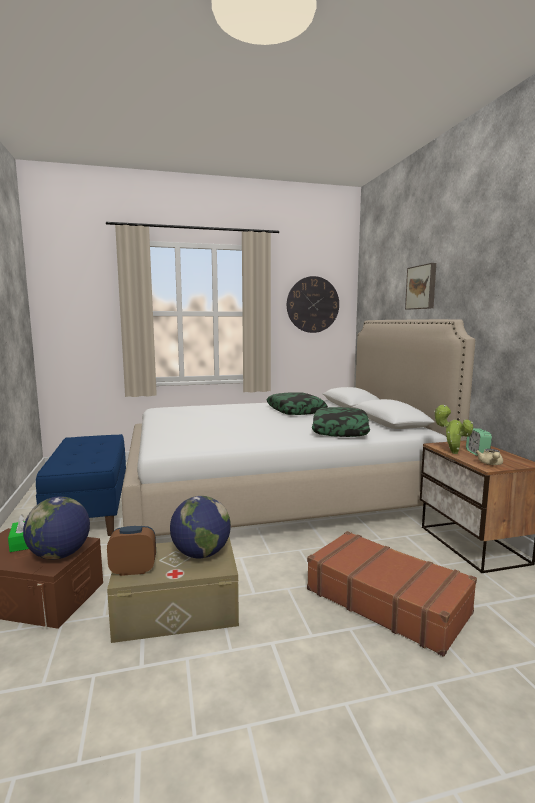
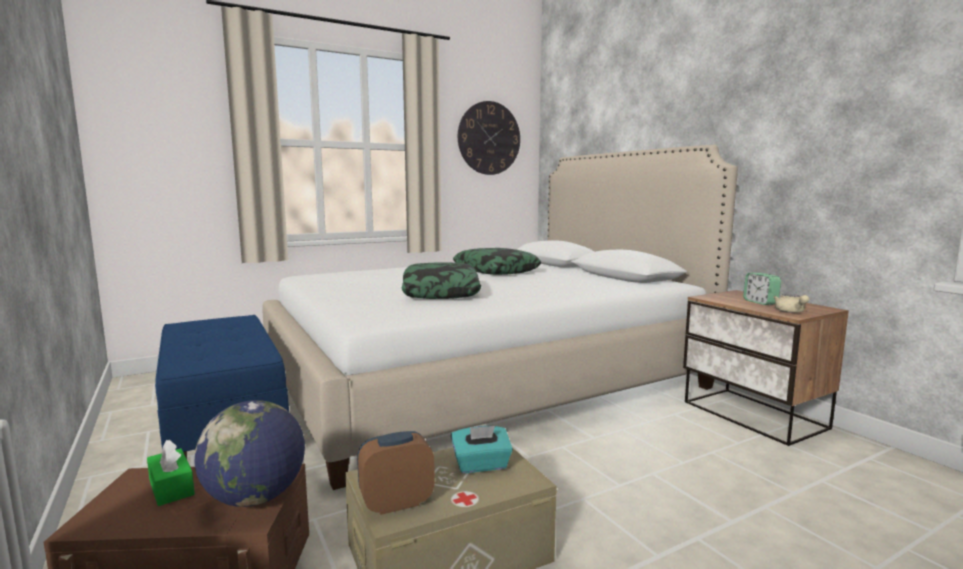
camera: 15 degrees left, 0 degrees up
(201, 554) = (481, 465): globe -> turquoise tissue box
(340, 430) = (581, 287): pillow -> pillow (441, 292)
(386, 600) = (713, 494): brown suitcase -> none
(422, 287) = (646, 111): picture -> none
(451, 452) = (733, 303): potted plant -> none

